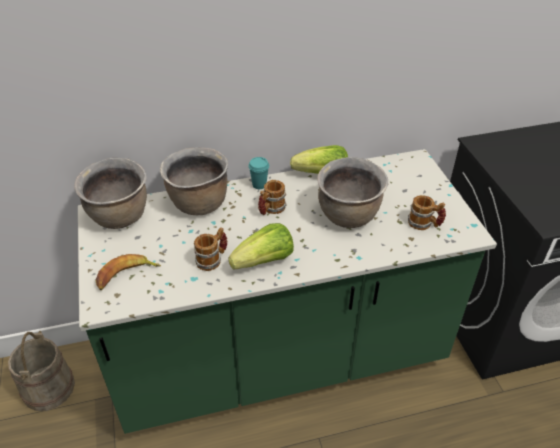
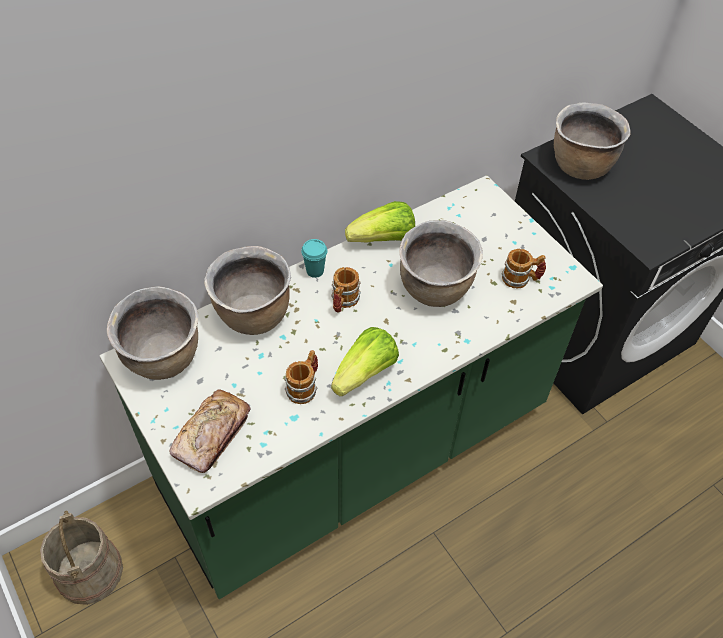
camera: 20 degrees left, 10 degrees up
(126, 275) = (212, 435): banana -> bread
(506, 153) = (580, 165): none -> brown cooking pot

